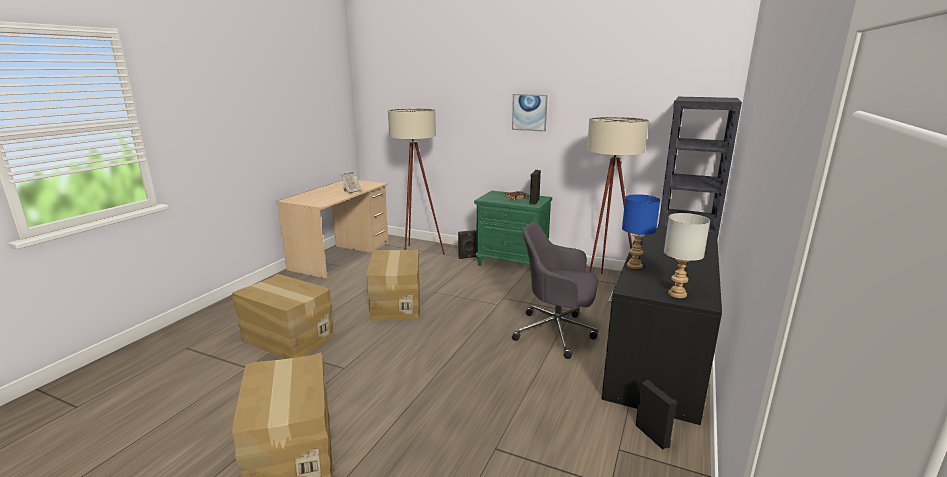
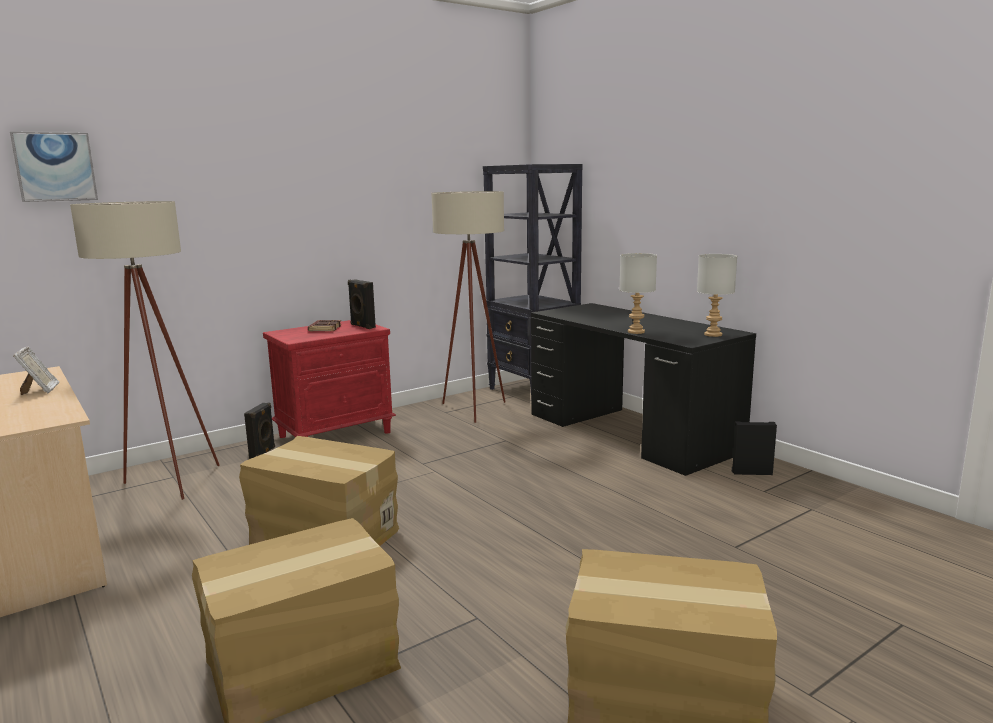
camera: 60 degrees left, 5 degrees down
(512, 263) = (336, 434): green nightstand -> red nightstand
(529, 112) = (307, 197): picture -> picture (55, 167)
(557, 333) = (544, 459): grey office chair -> none
(635, 265) = (636, 331): blue table lamp -> grey table lamp

